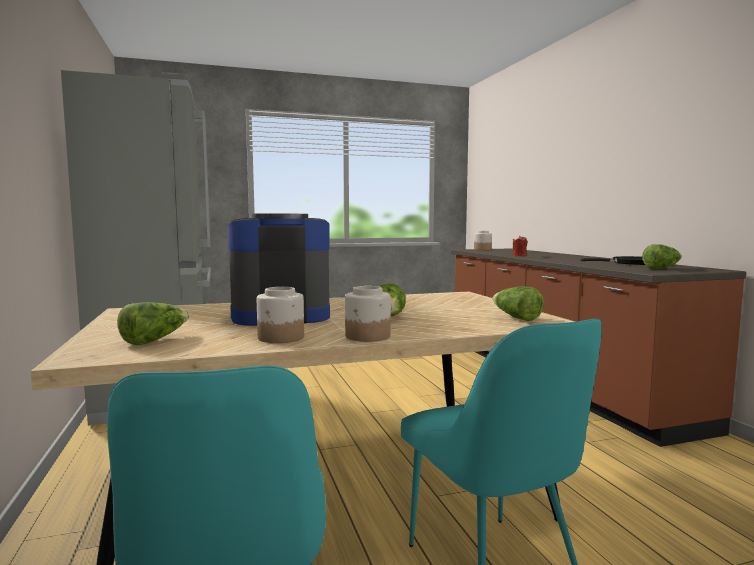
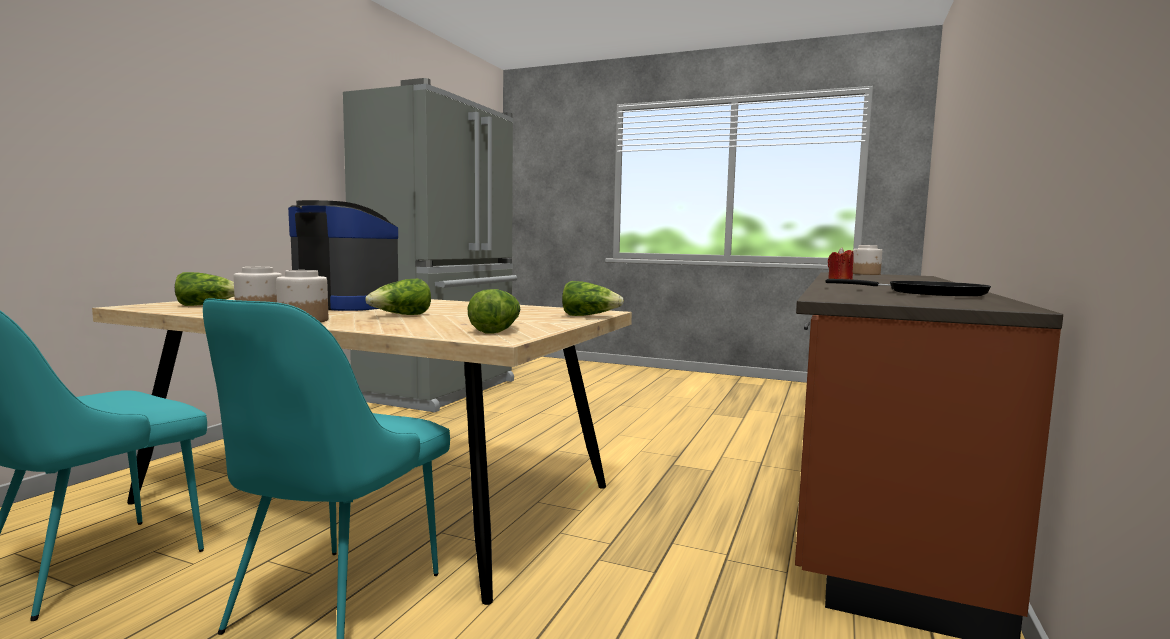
camera: 40 degrees right, 0 degrees up
(661, 268) = (907, 298): lettuce -> lettuce (589, 316)

